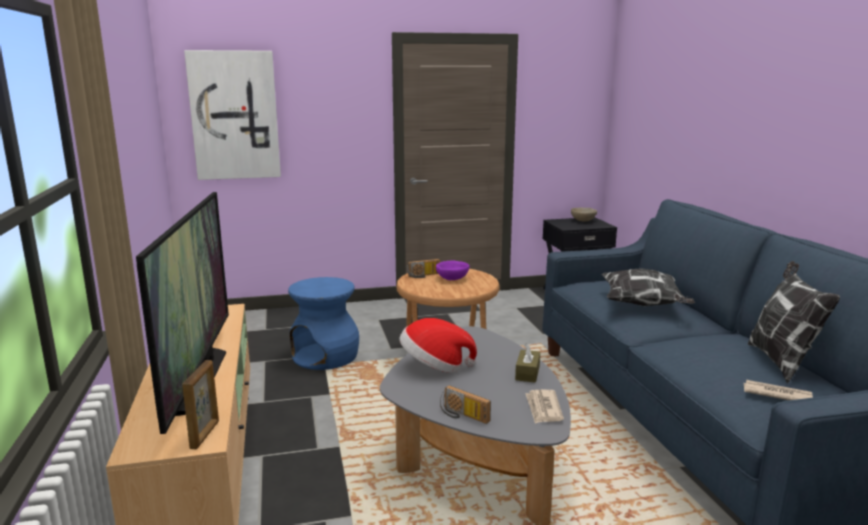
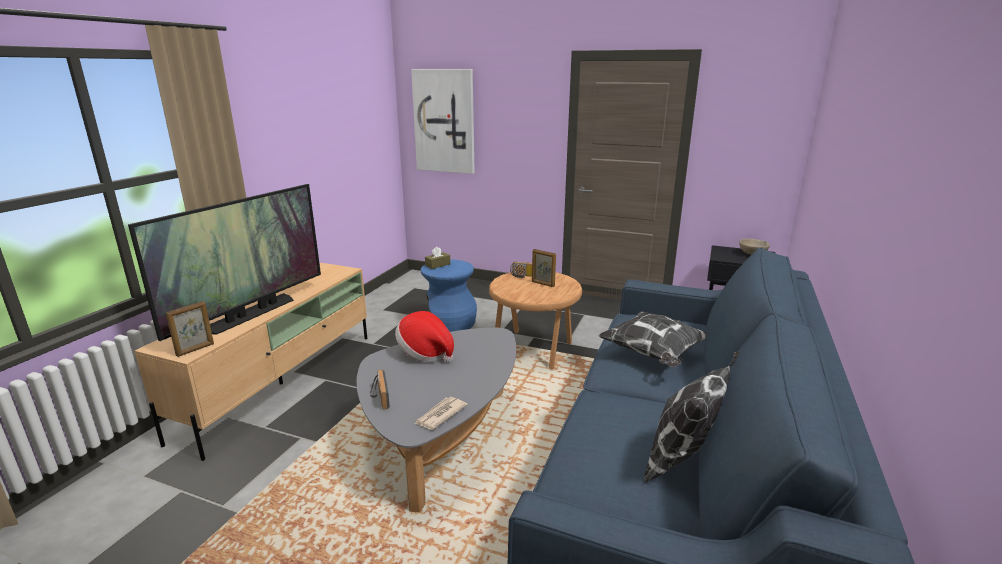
camera: 35 degrees right, 5 degrees up
(452, 278) = (542, 284): purple bowl -> picture frame
(527, 373) = (479, 382): brown tissue box -> brown tissue box (437, 265)
(776, 394) = (609, 488): newspaper -> none

